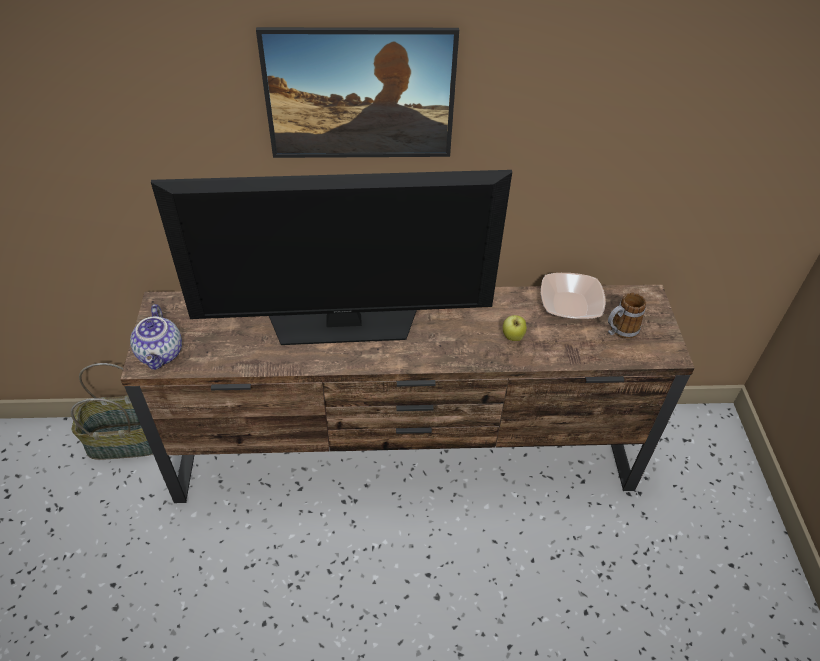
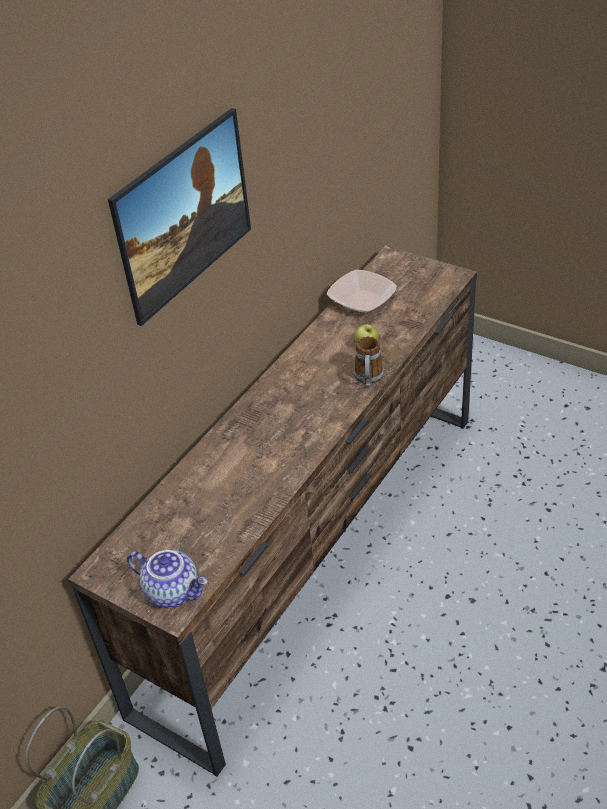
camera: 50 degrees left, 5 degrees down
(344, 322) = (256, 442): television -> none
(619, 331) = (411, 289): mug -> mug (368, 379)

